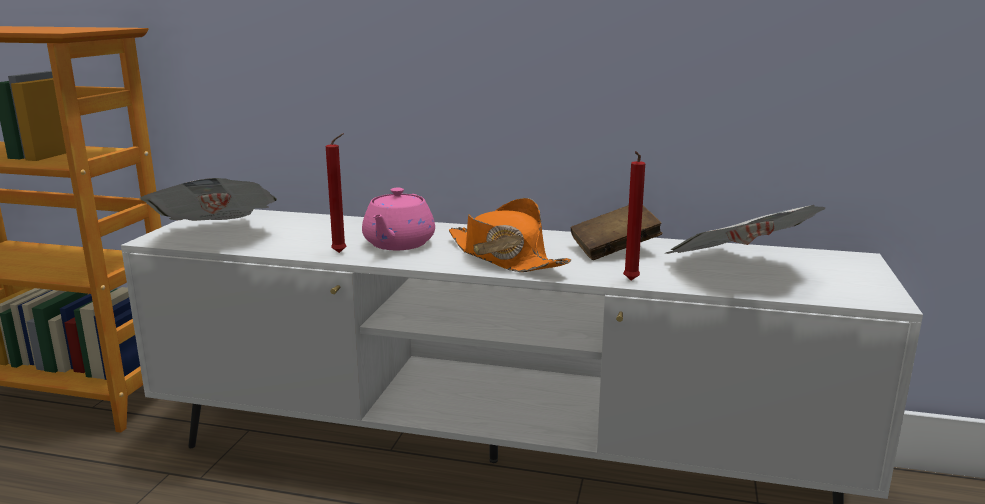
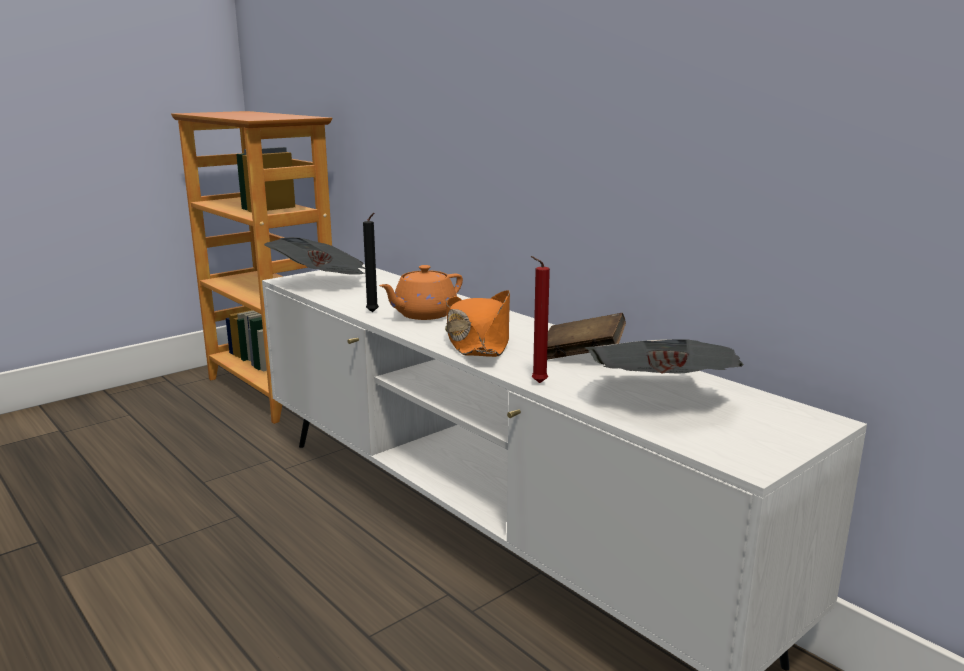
camera: 35 degrees right, 0 degrees up
(341, 253) = (373, 312): red candle -> black candle
(398, 244) = (423, 314): pink teapot -> orange teapot

